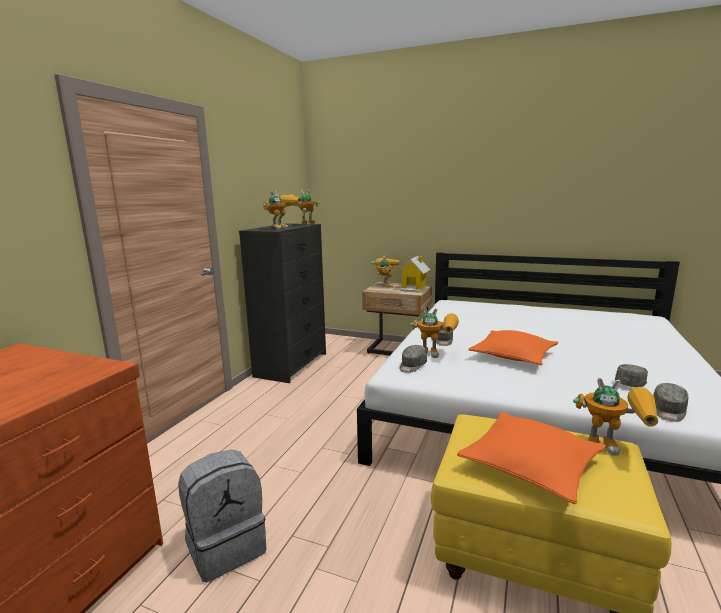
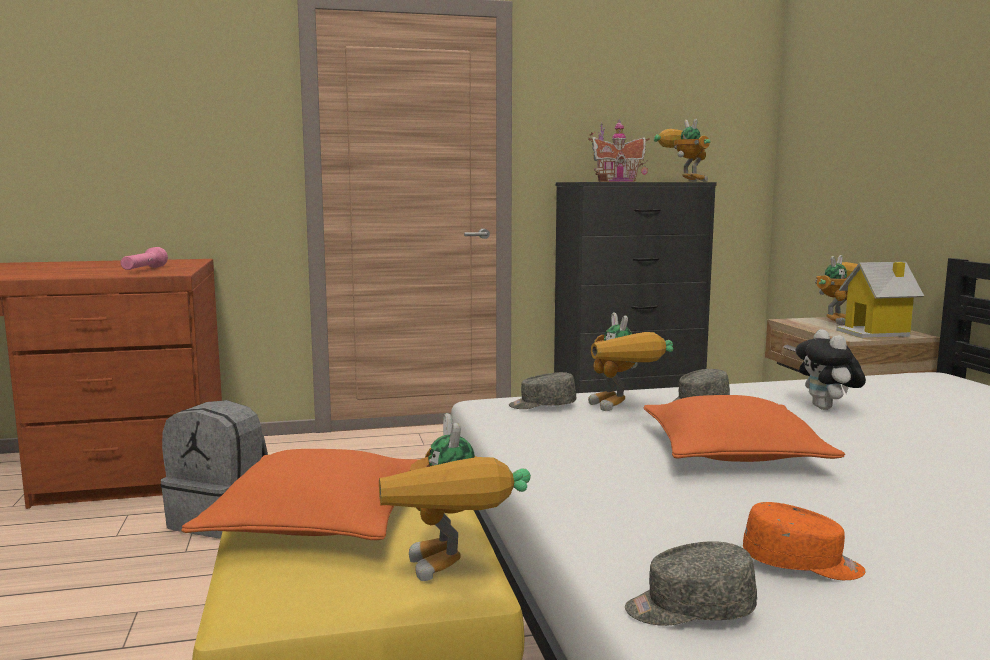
camera: 55 degrees right, 5 degrees down
(47, 375) = (144, 270): none -> pink flashlight
(282, 228) = (618, 181): toy robot -> toy house
(473, 326) = (827, 408): none -> plush toy
(631, 383) = (802, 564): grey cap -> orange cap

